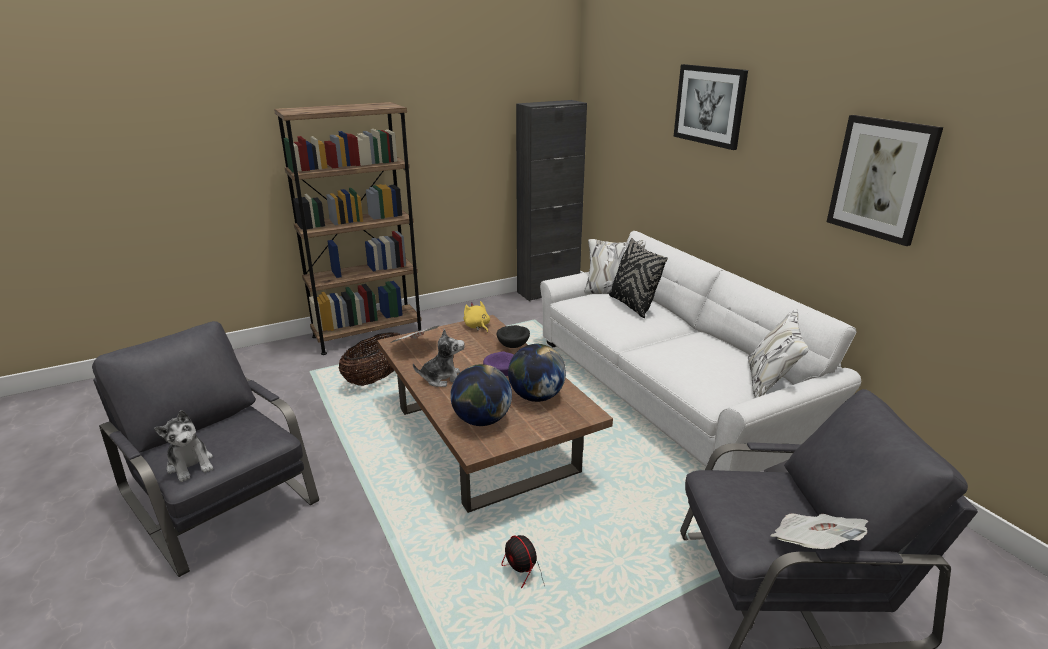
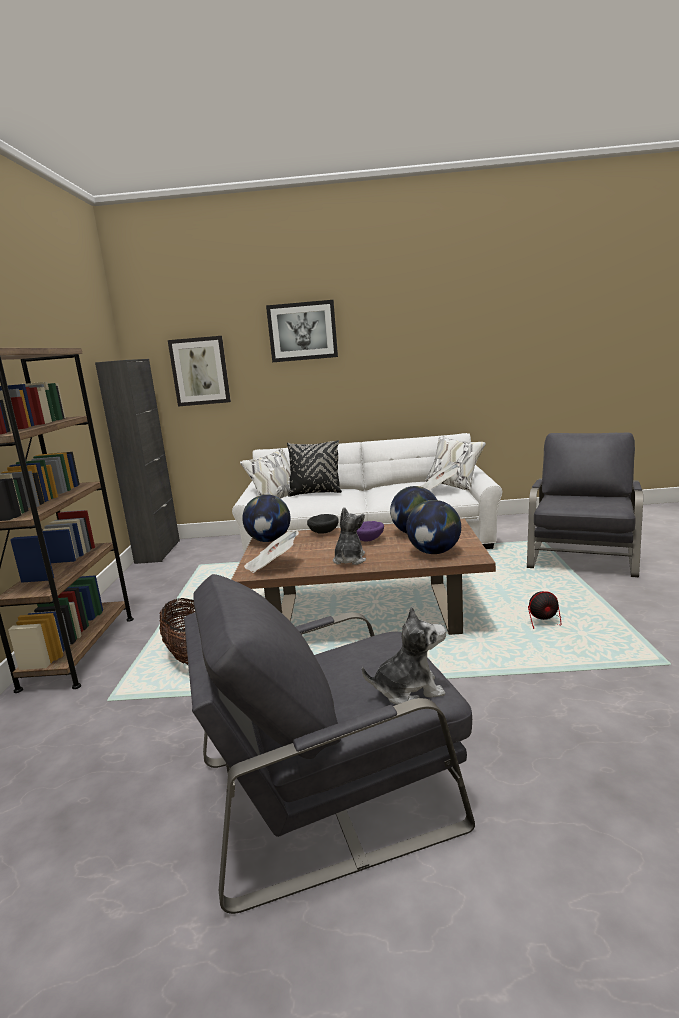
camera: 60 degrees left, 10 degrees down
(477, 326) = (269, 540): yellow plush toy -> globe
(812, 545) = (617, 497): newspaper -> newspaper (438, 488)
(881, 178) = (452, 345): picture -> picture (200, 371)

